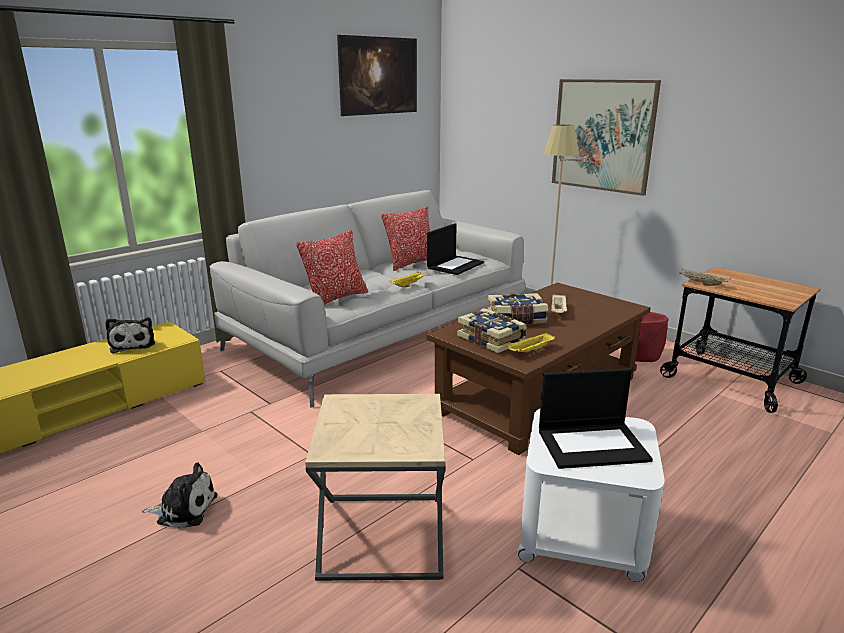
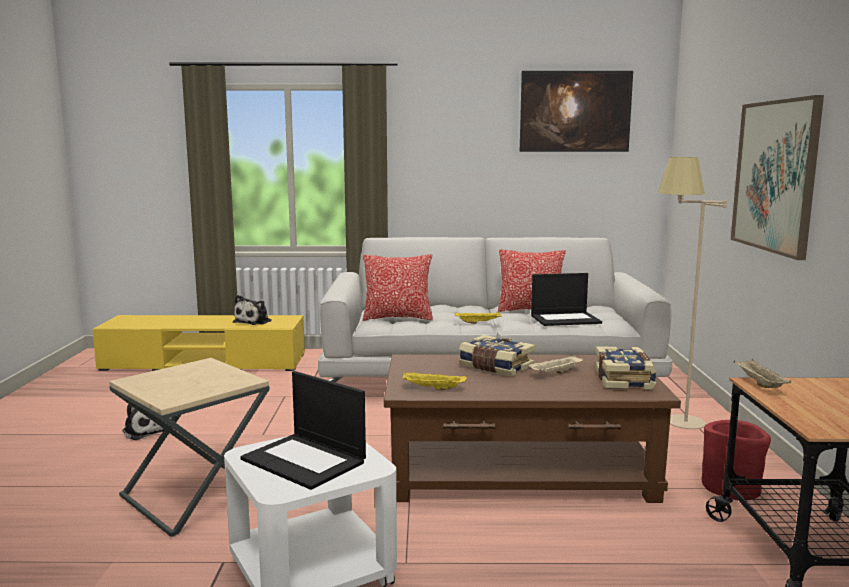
camera: 45 degrees right, 10 degrees down
(492, 339) = (428, 372): book -> book (624, 379)

